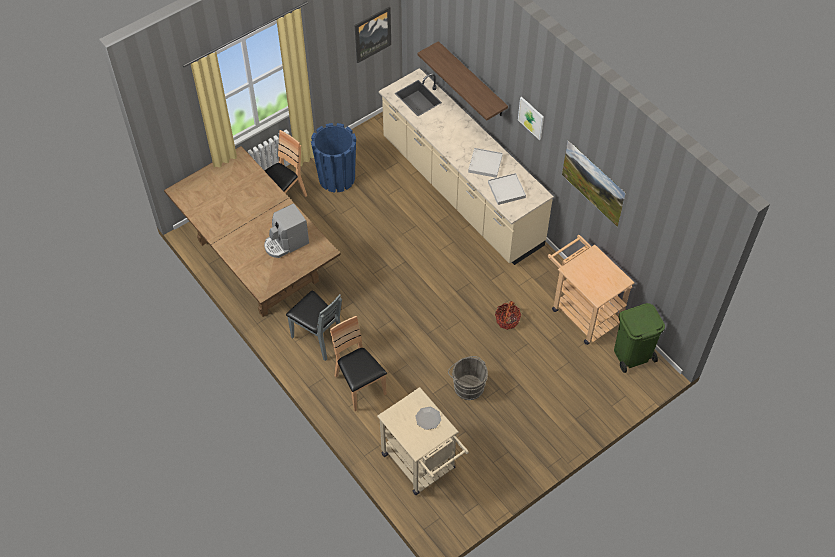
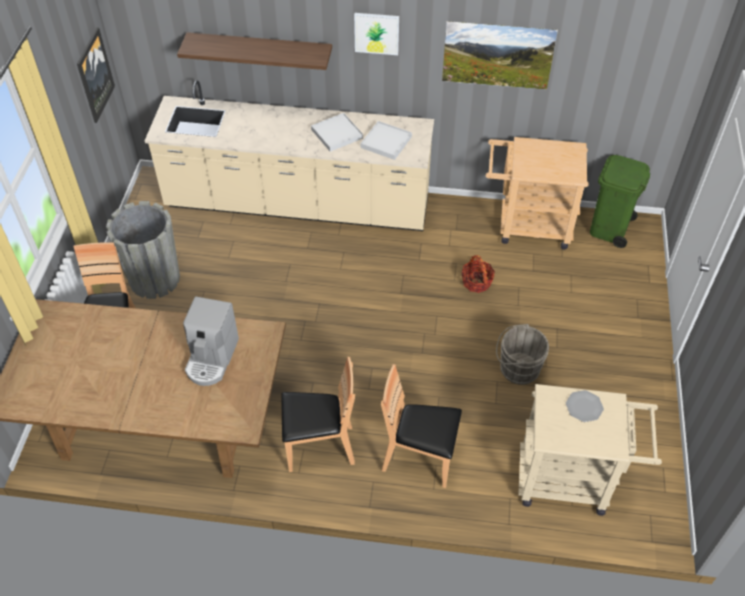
camera: 45 degrees left, 5 degrees down
(318, 337) = (319, 447): grey chair -> brown chair
(336, 178) = (154, 279): blue planter -> grey planter

